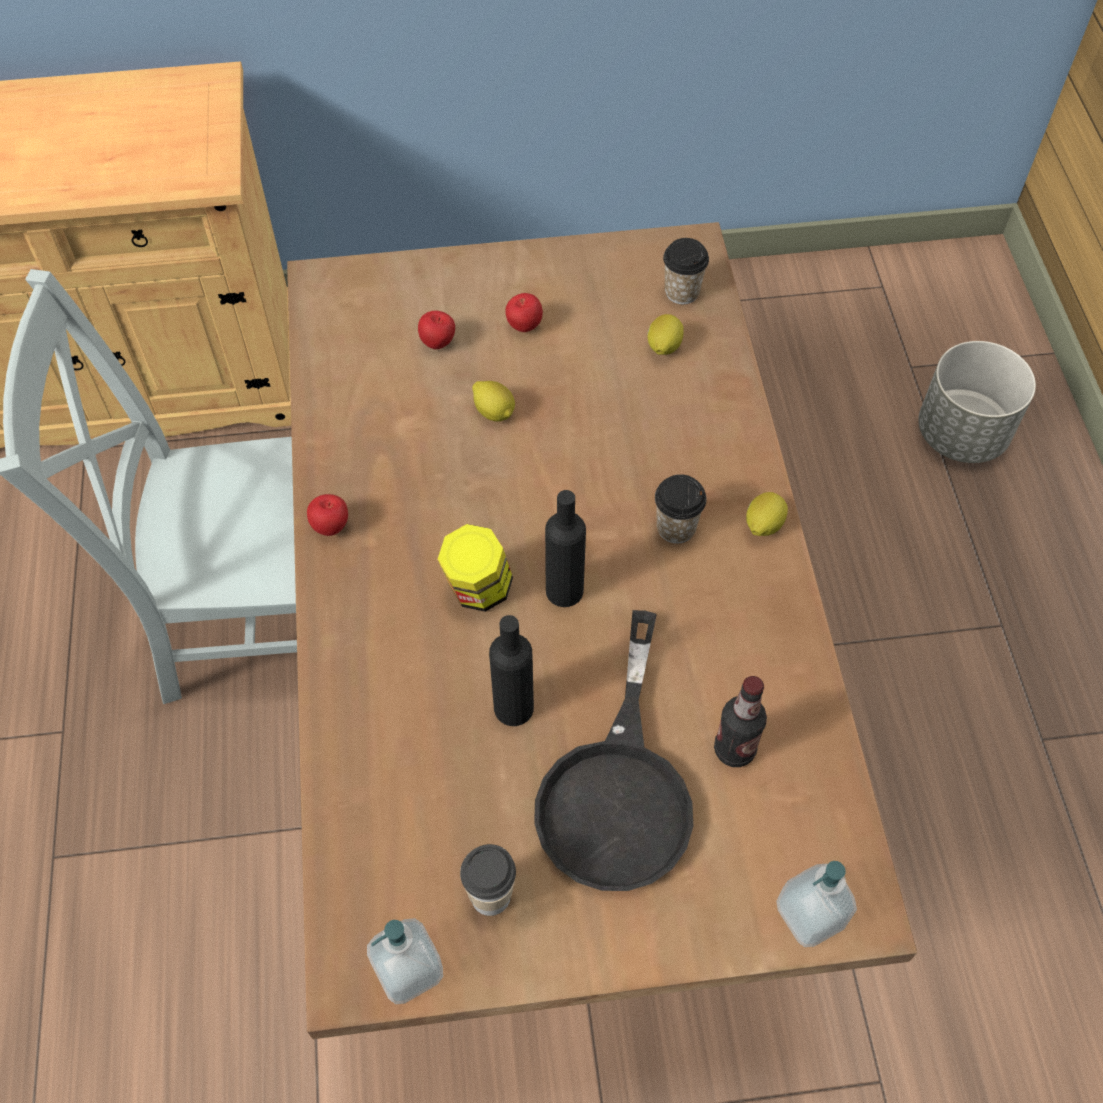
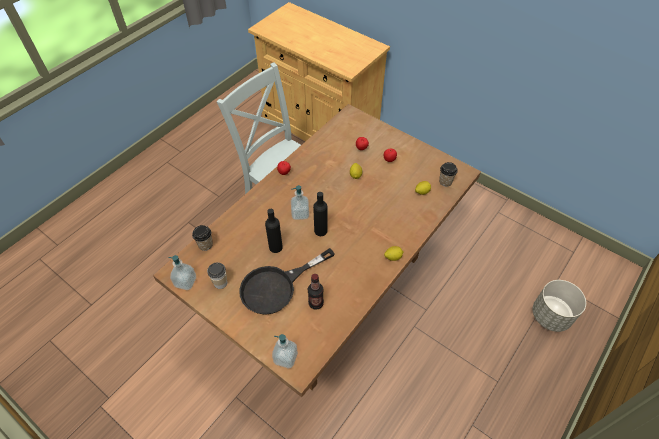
camera: 45 degrees right, 5 degrees down
(478, 590) = (300, 214): jar -> soap dispenser
(676, 528) = (368, 239): cup -> cup (205, 245)

